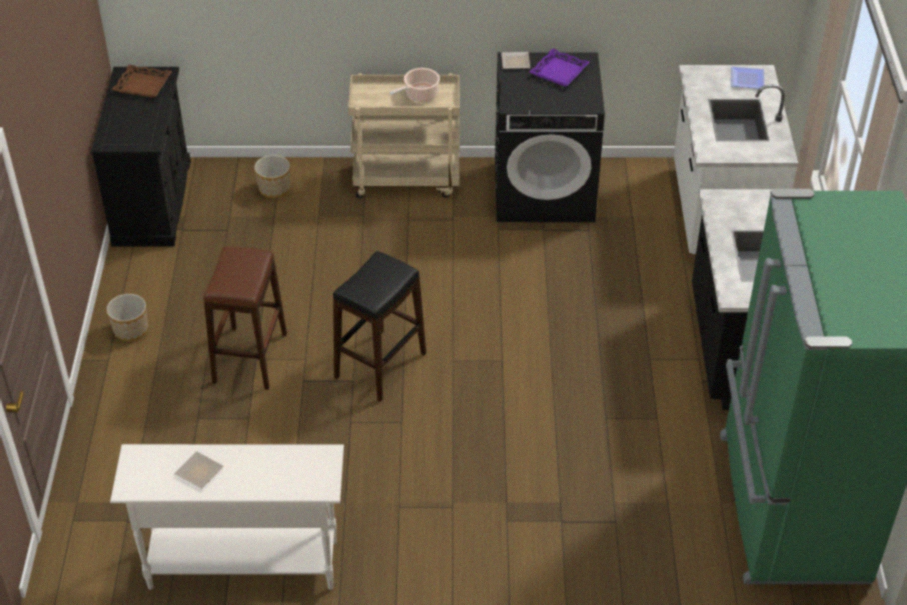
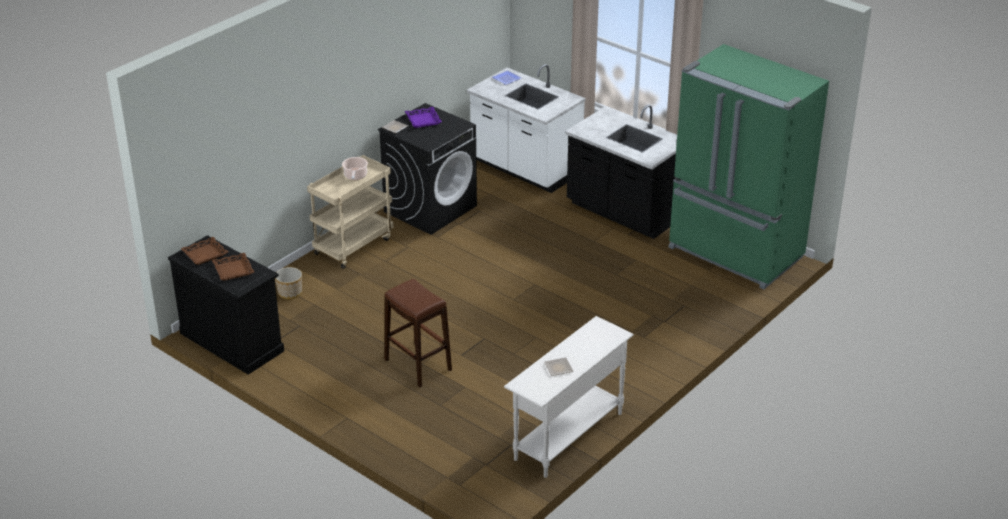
camera: 50 degrees left, 10 degrees down
(131, 330) = (333, 398): planter -> none
(135, 119) = (233, 270): none -> brown tray
(380, 365) = (485, 324): black stool -> none

